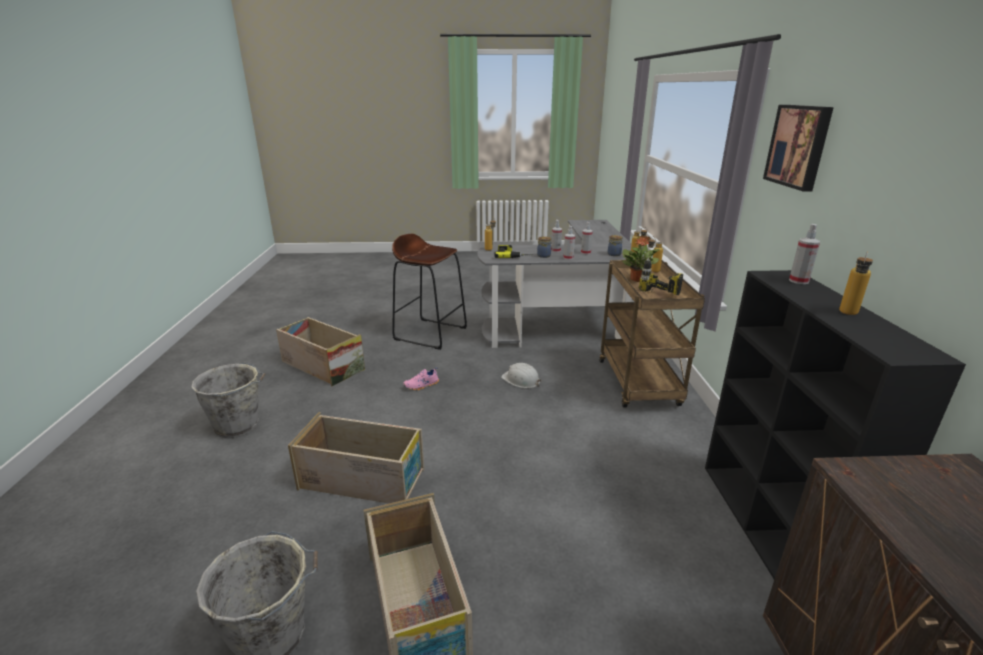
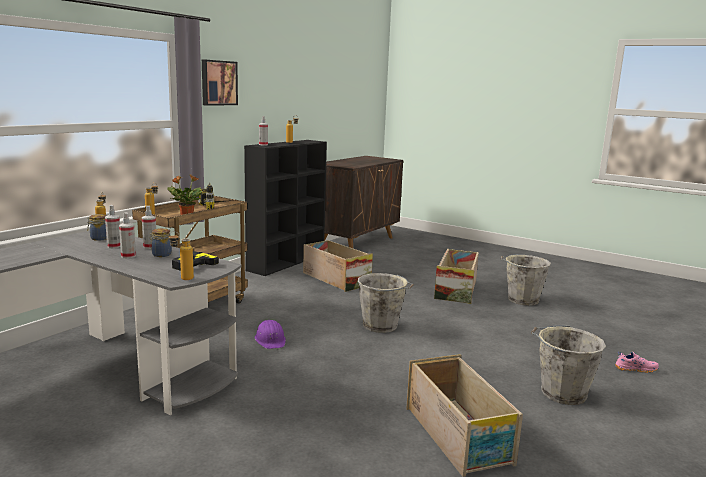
camera: 145 degrees left, 10 degrees down
(363, 479) = (459, 328): crate -> crate (335, 279)
(422, 386) = (362, 367): pink shoe -> pink shoe (635, 369)
(430, 333) = (270, 431): brown stool -> none
(452, 439) = (381, 326): none -> grey bucket
(521, 380) = (270, 340): white hard hat -> purple hard hat

